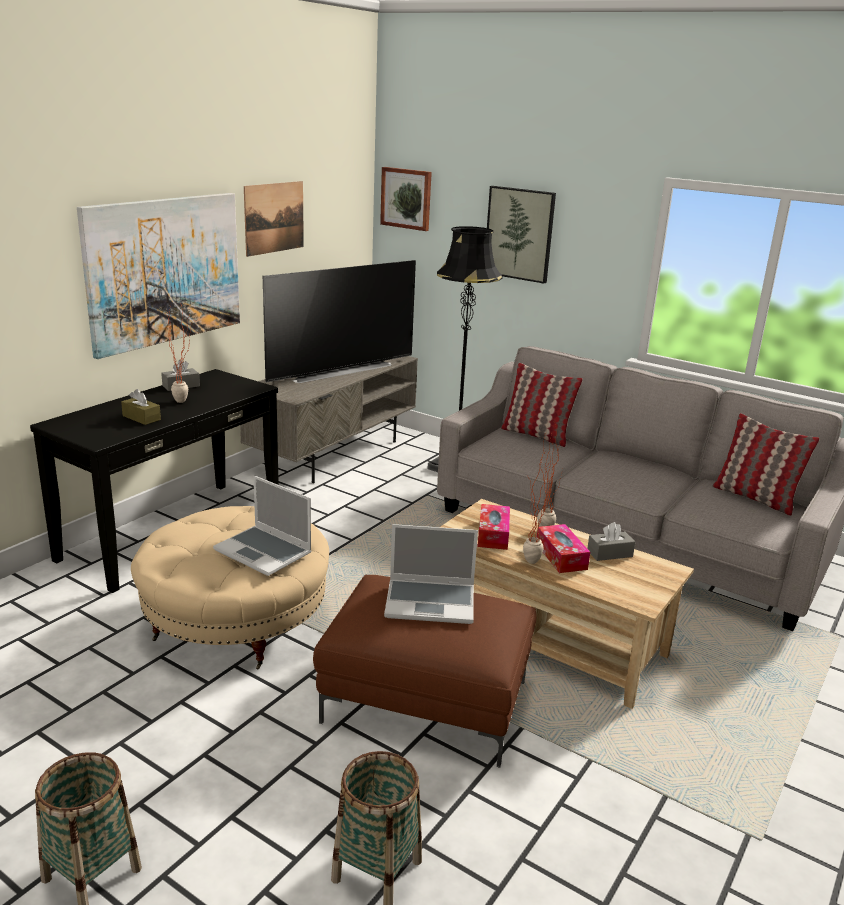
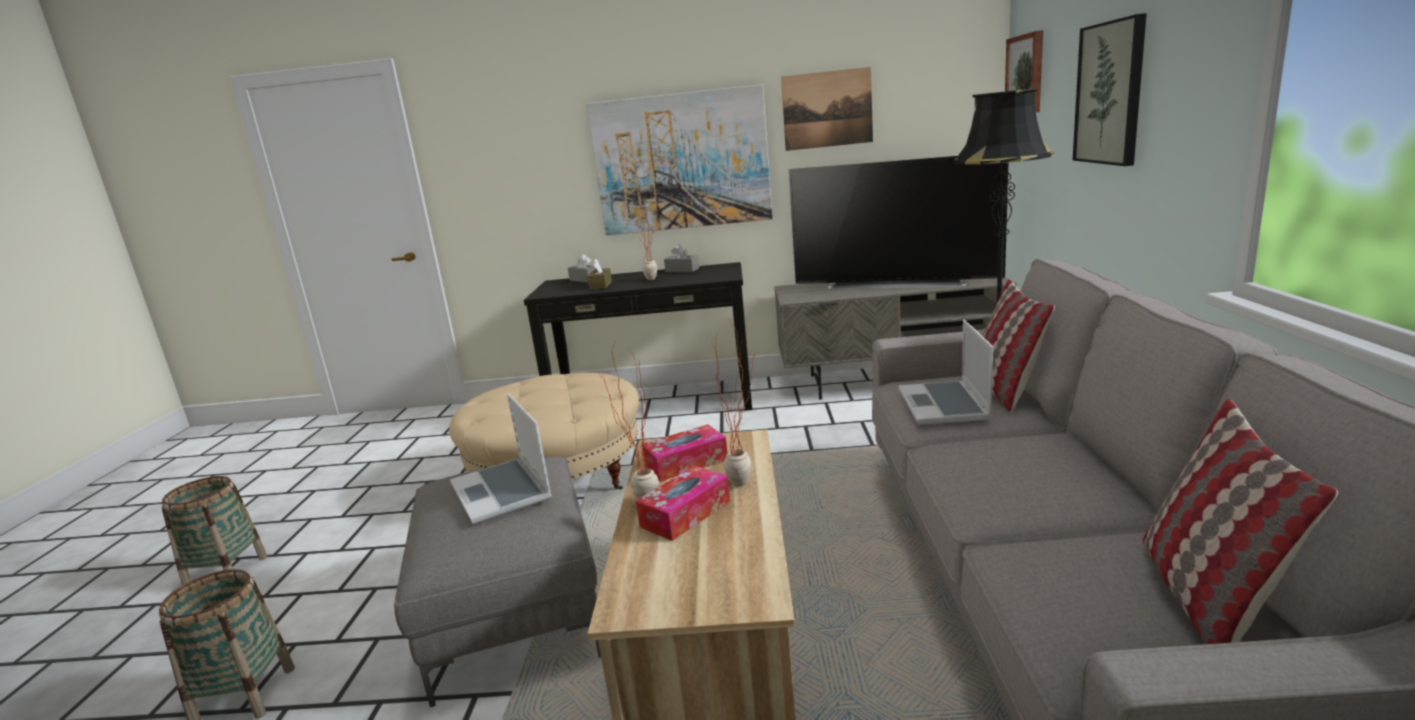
camera: 60 degrees right, 5 degrees down
(264, 552) = (537, 409): laptop -> laptop (944, 405)
(428, 701) = (517, 611): brown ottoman -> grey ottoman
(609, 553) = (740, 540): grey tissue box -> grey tissue box (585, 279)

